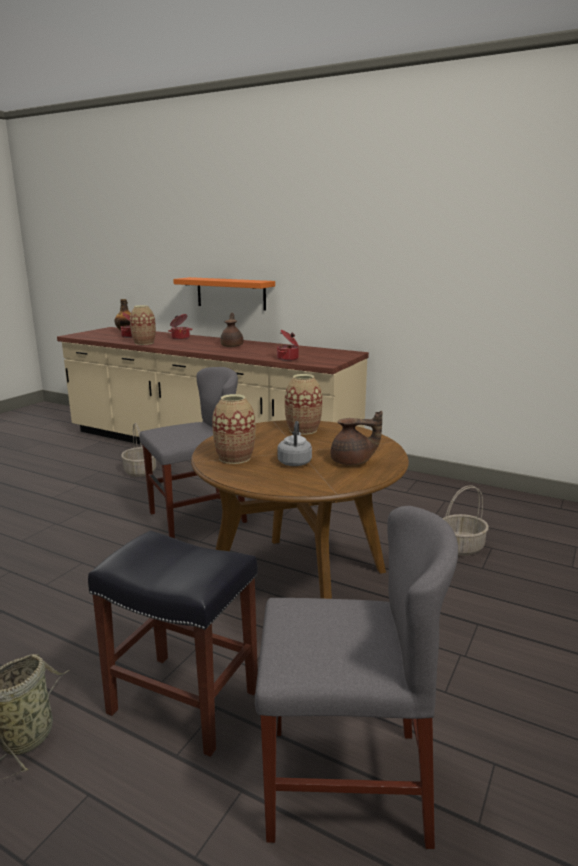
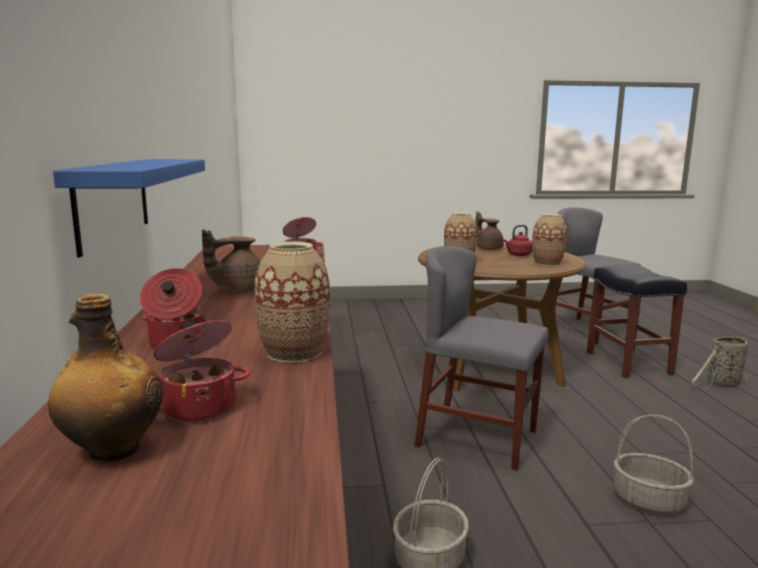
camera: 125 degrees left, 5 degrees down
(231, 293) = (113, 201): orange shelf -> blue shelf
(294, 462) = (518, 255): grey kettle -> red kettle
(460, 547) = (365, 338): basket -> basket (648, 501)

